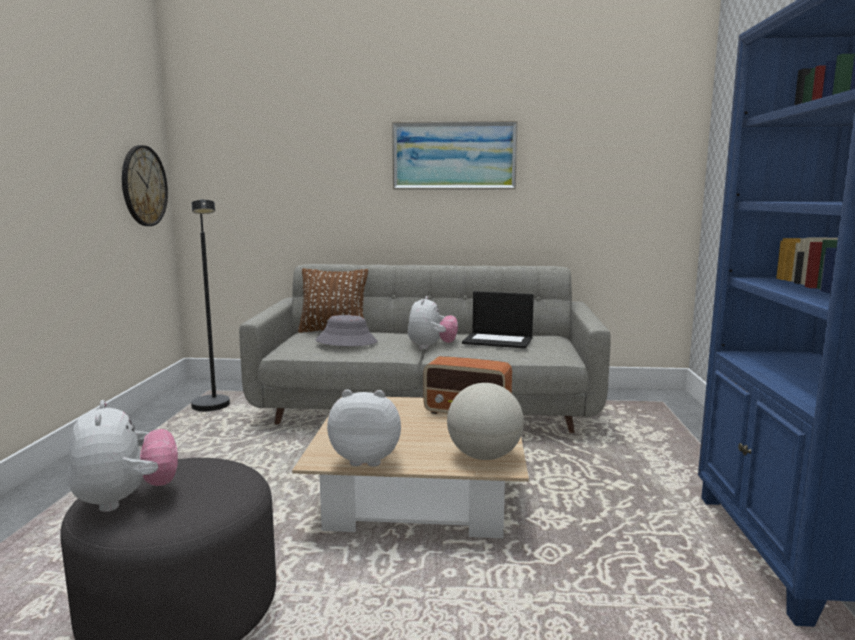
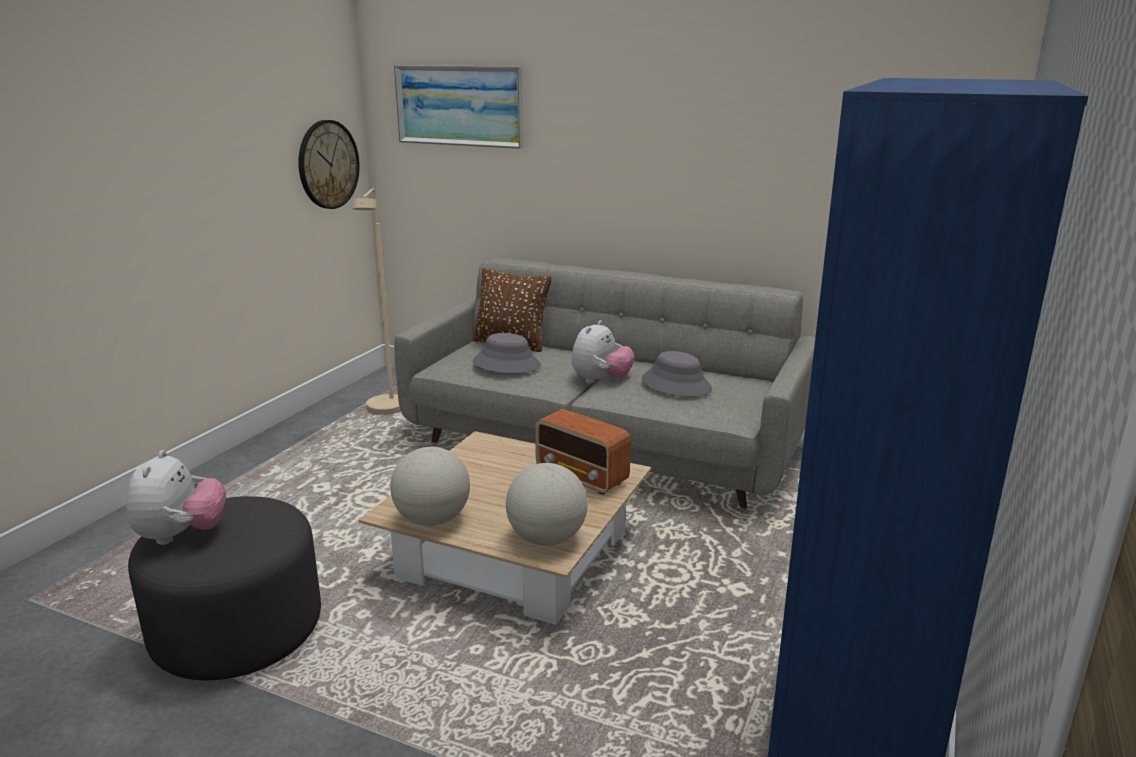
camera: 20 degrees right, 10 degrees up
(213, 409) = (386, 412): black floor lamp -> beige floor lamp
(366, 459) = (432, 520): plush toy -> globe
(454, 156) = (670, 137): picture -> picture (459, 105)
(498, 341) = (676, 384): laptop -> grey hat

